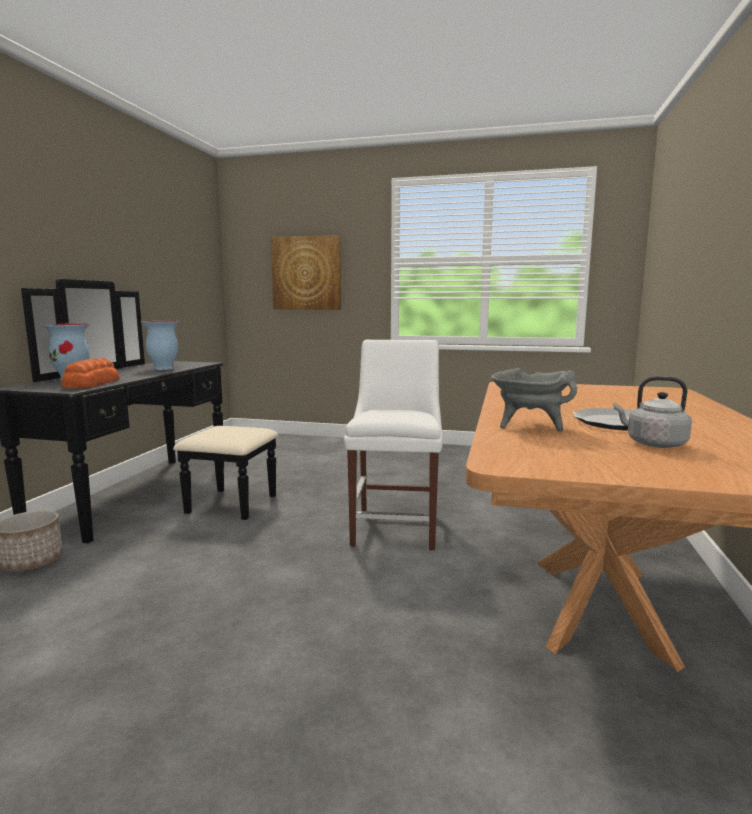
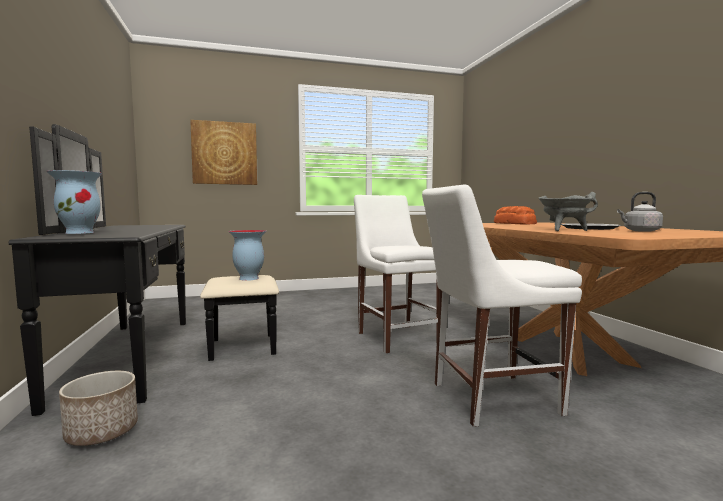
camera: 30 degrees left, 5 degrees down
(91, 384) = (125, 233): bread -> bread (514, 223)
(163, 368) = (146, 227): vase -> vase (248, 278)
(365, 639) = (488, 398): none -> white chair

